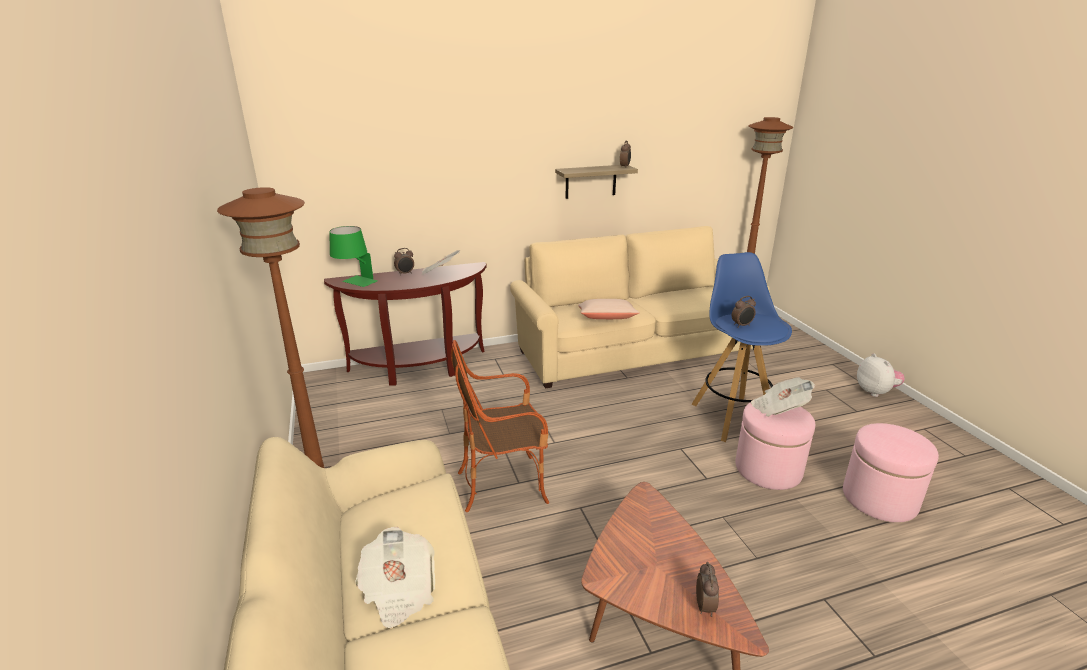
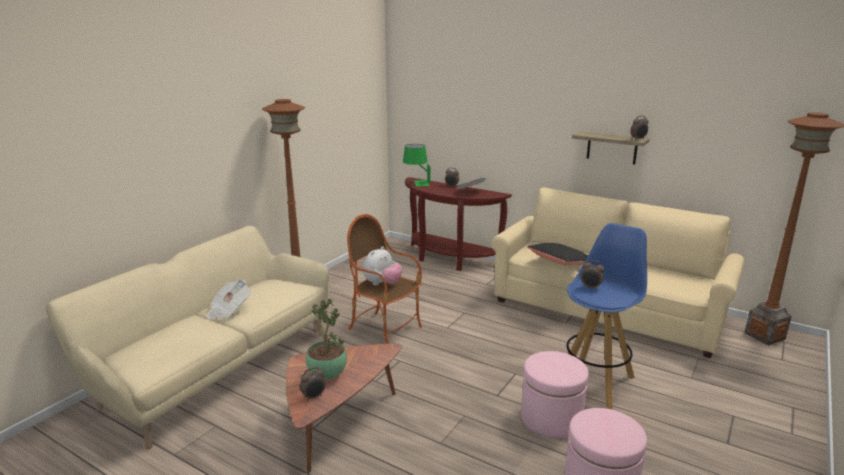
camera: 50 degrees right, 5 degrees down
(607, 319) = (560, 263): beige pillow -> black pillow
(661, 571) = (326, 375): none -> potted plant
(779, 409) = (563, 363): newspaper -> none
(875, 392) = (790, 447): plush toy -> plush toy (382, 284)

